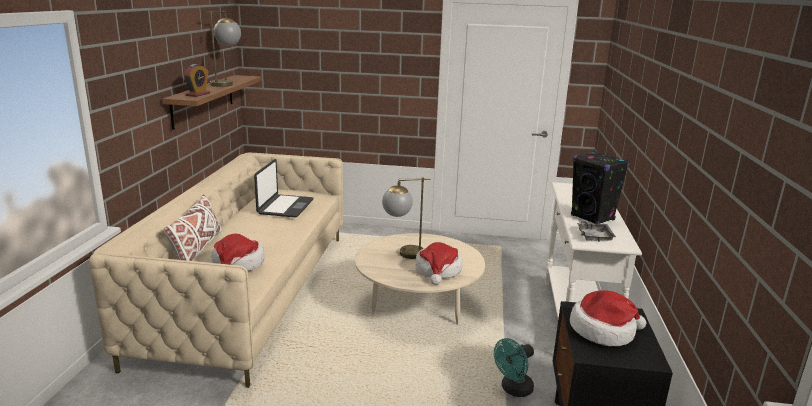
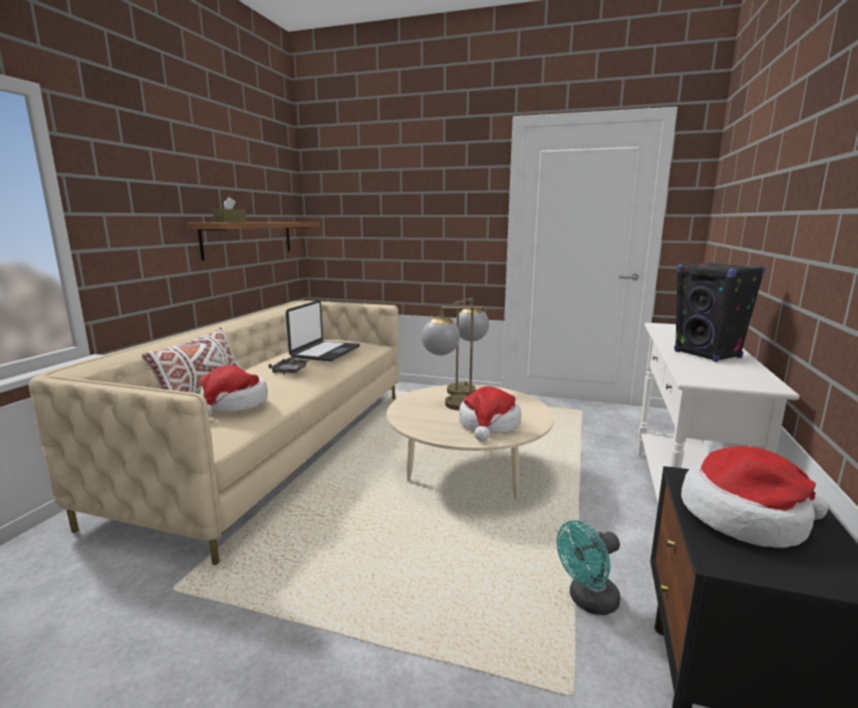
camera: 10 degrees right, 5 degrees down
(198, 94) = (230, 222): alarm clock -> brown tissue box
(226, 84) = (274, 221): table lamp -> table lamp (466, 388)
(594, 236) = (713, 373): grey tray -> grey tray (291, 371)

